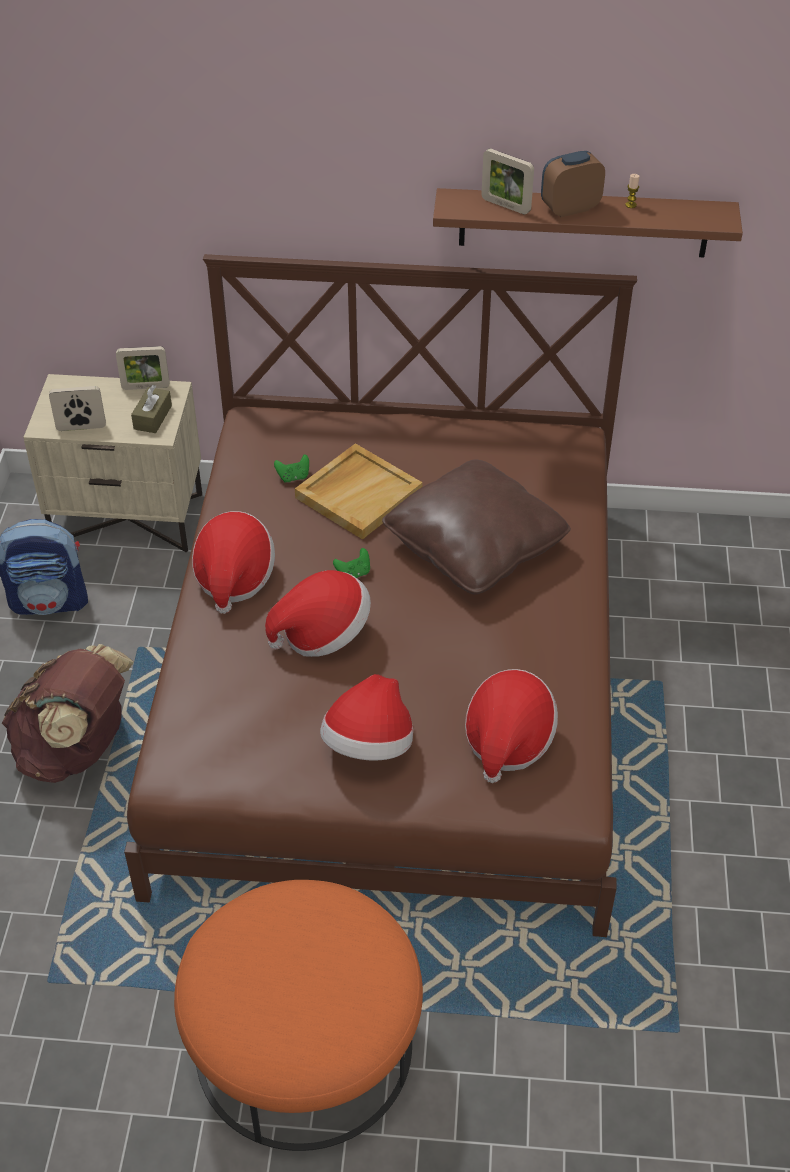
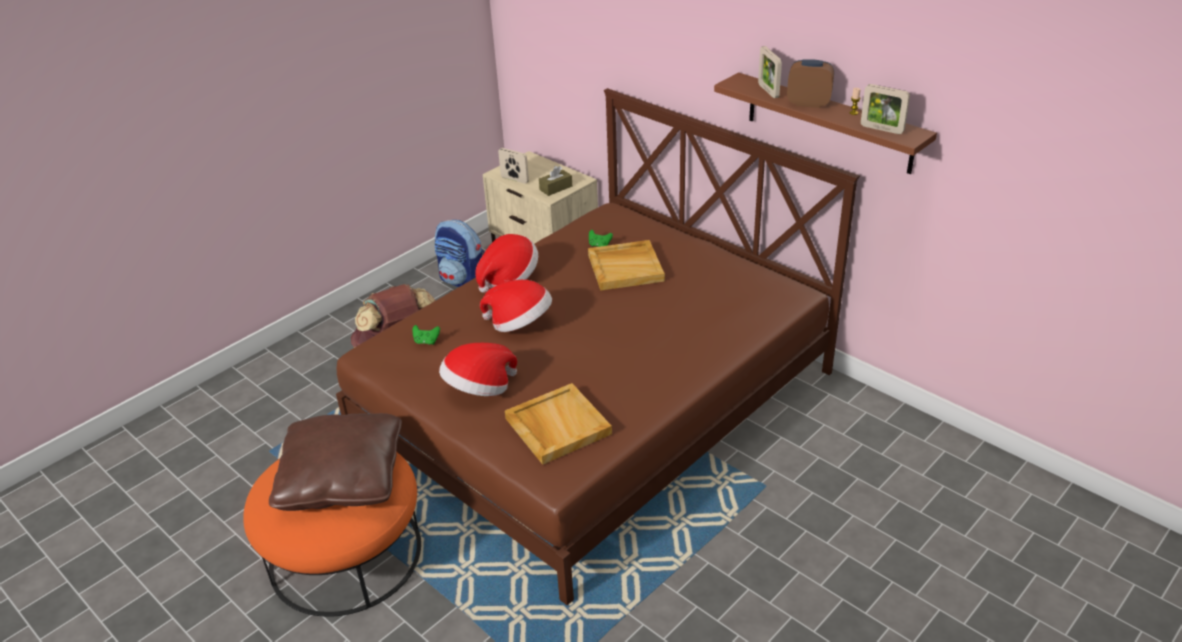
camera: 40 degrees right, 10 degrees down
(145, 387) = (569, 173): picture frame -> picture frame (882, 129)
(353, 573) = (573, 304): green game controller -> green game controller (426, 341)
(474, 545) = (662, 321): brown pillow -> brown pillow (342, 478)
(507, 740) = (557, 426): hat -> beige tray

